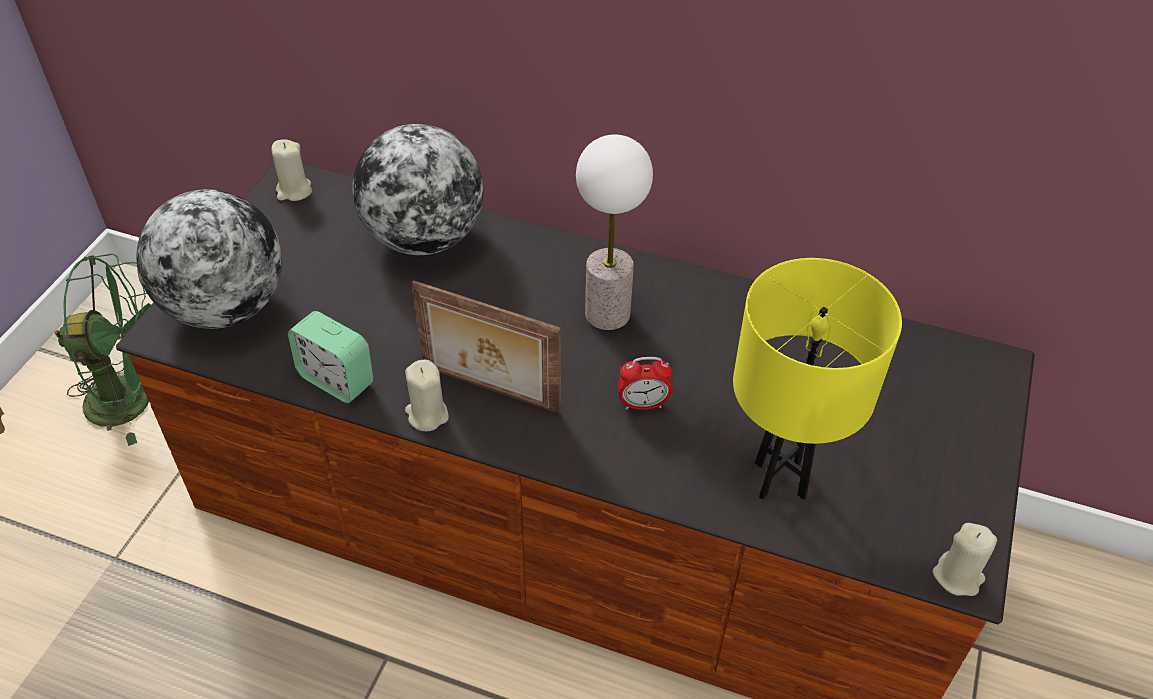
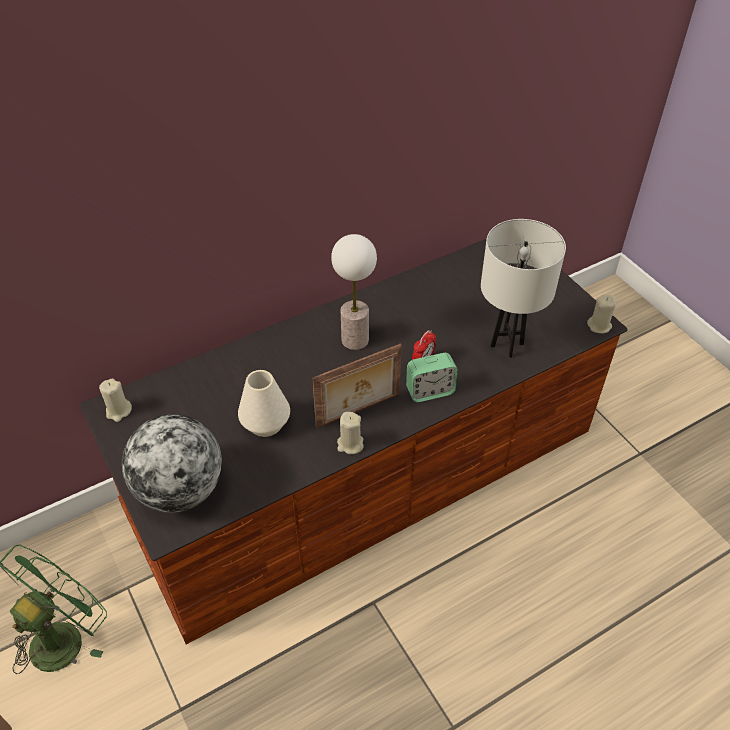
camera: 50 degrees left, 0 degrees up
(336, 379) = (288, 468): alarm clock -> alarm clock (430, 391)
(386, 317) = (265, 424): none -> white vase
(424, 238) = (224, 377): globe -> none
(780, 480) = (507, 345): yellow table lamp -> white table lamp

